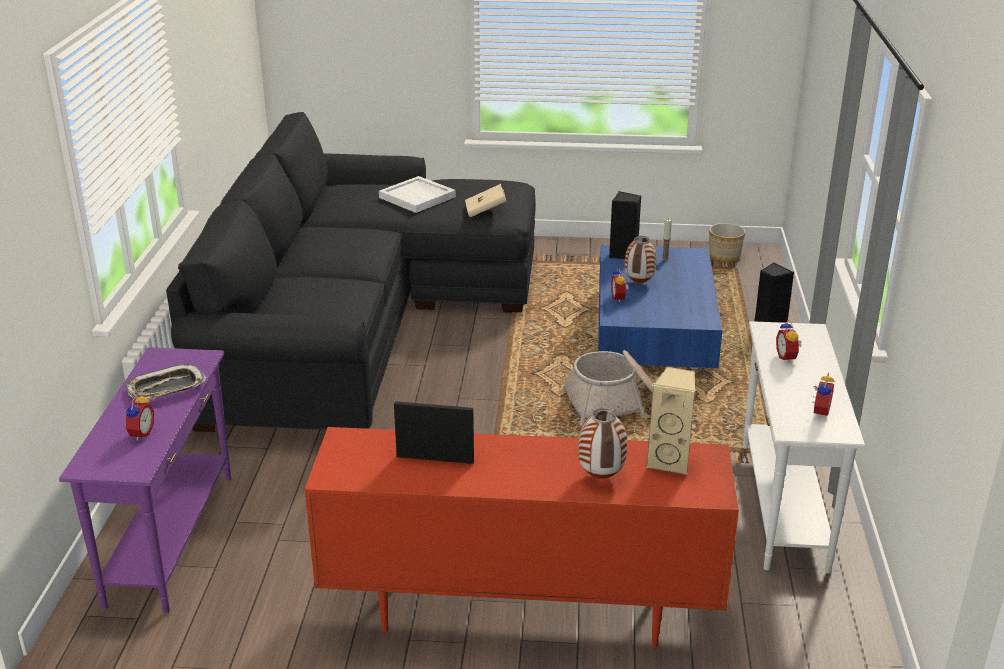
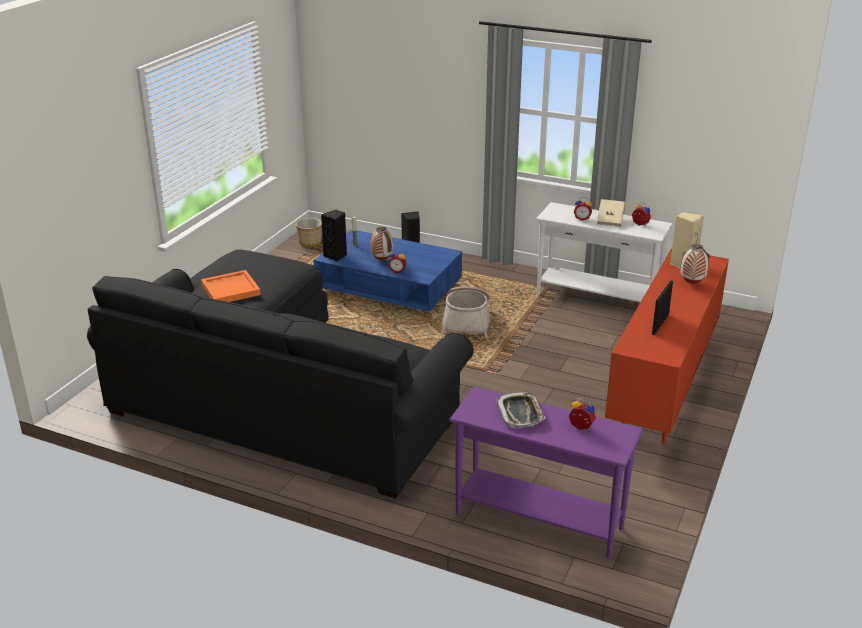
camera: 70 degrees left, 0 degrees up
(418, 197) = (231, 289): white tray -> orange tray
(485, 210) = (284, 269): beige book -> beige book (610, 220)

